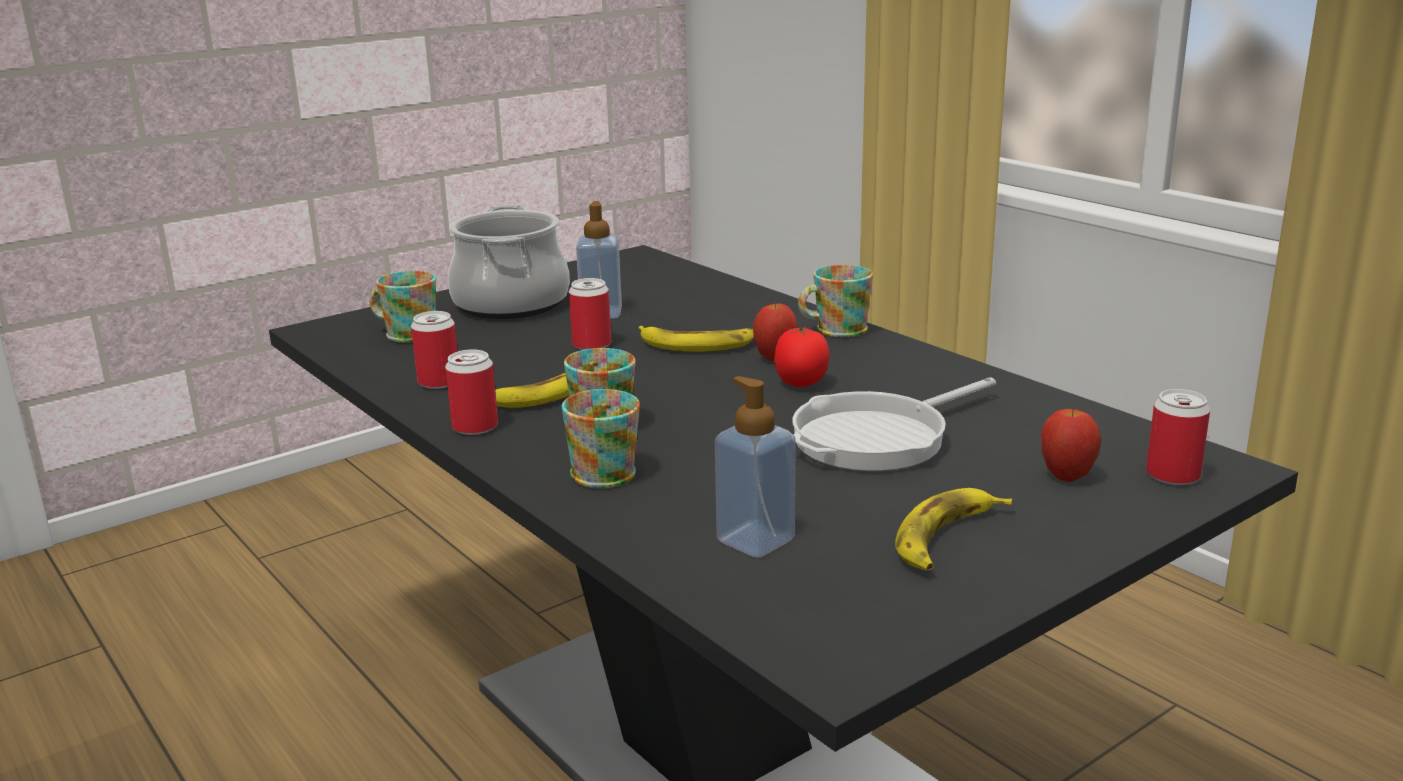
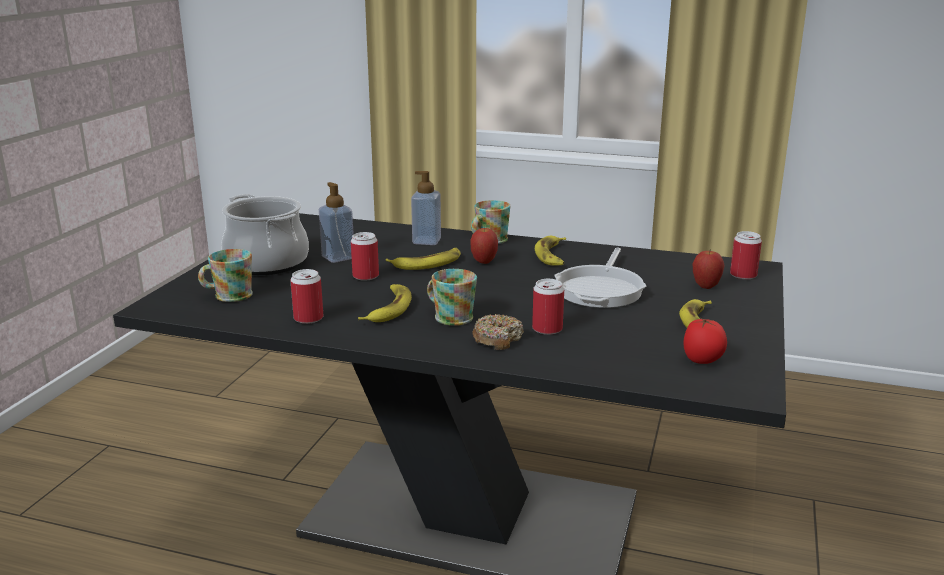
camera: 35 degrees left, 0 degrees up
(475, 427) = (381, 337): can -> can (547, 329)
(606, 470) = (497, 339): mug -> donut
(755, 540) = (627, 351): soap dispenser -> soap dispenser (426, 241)
(801, 384) = (520, 272): tomato -> tomato (702, 360)
(891, 371) = (553, 256): none -> banana

